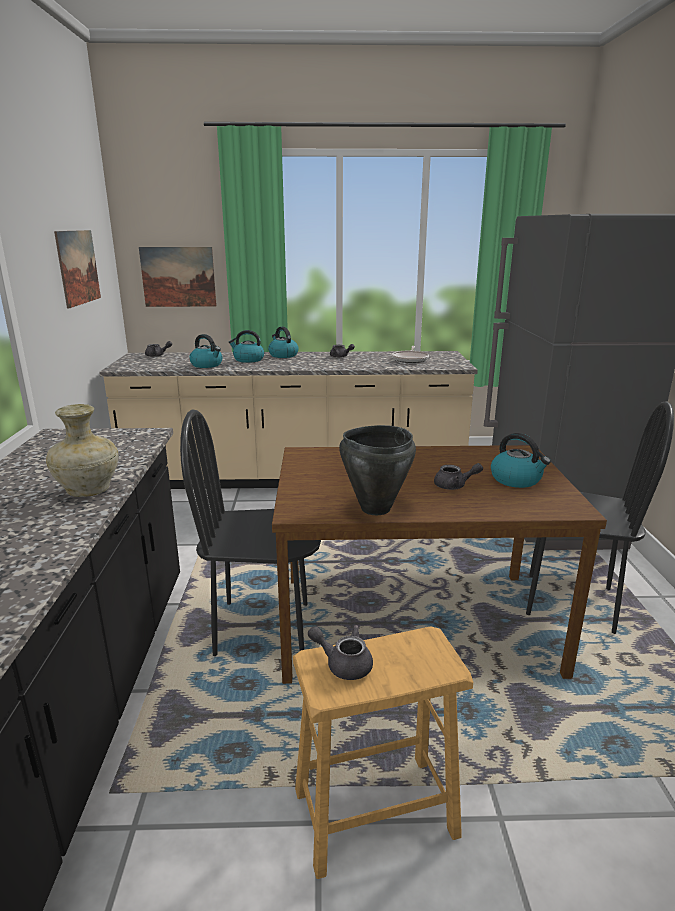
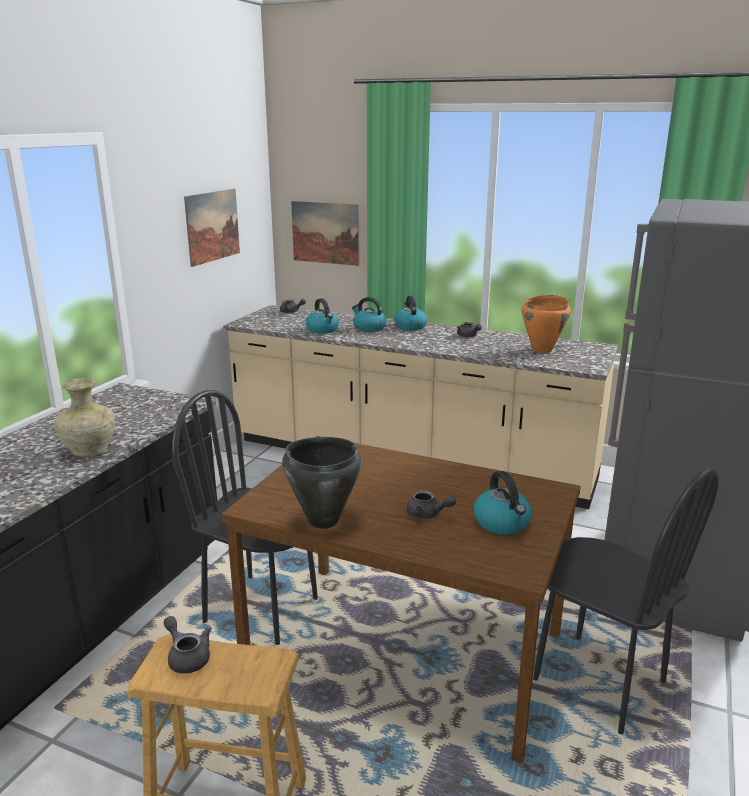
camera: 25 degrees right, 0 degrees up
(410, 359) = (542, 350): frying pan -> orange cooking pot

